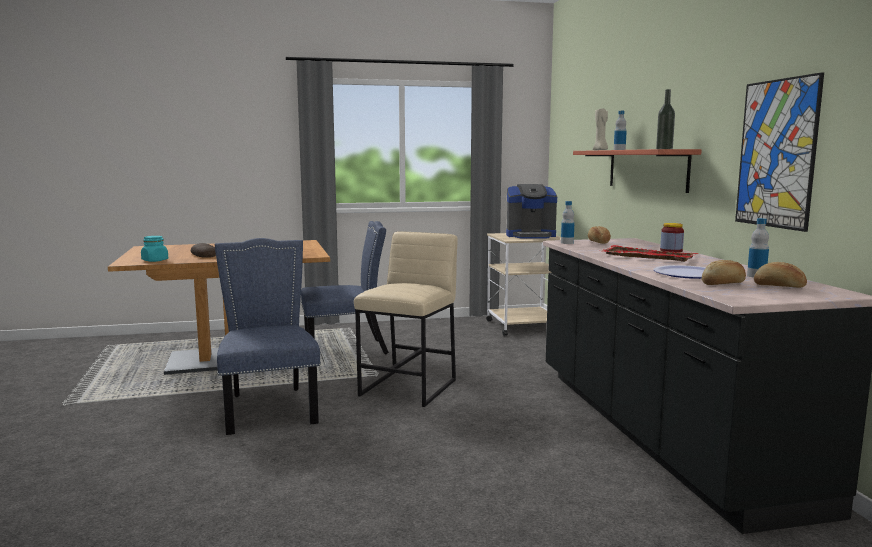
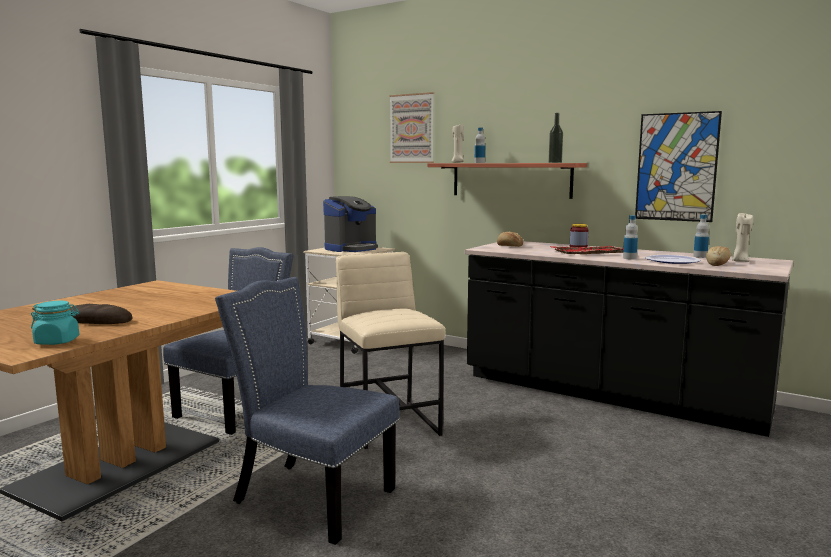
camera: 45 degrees left, 0 degrees up
(567, 243) = (493, 249): bottle -> bottle (629, 258)
(589, 114) = (412, 128): none -> picture
(779, 286) = (740, 261): bread -> beige candle

